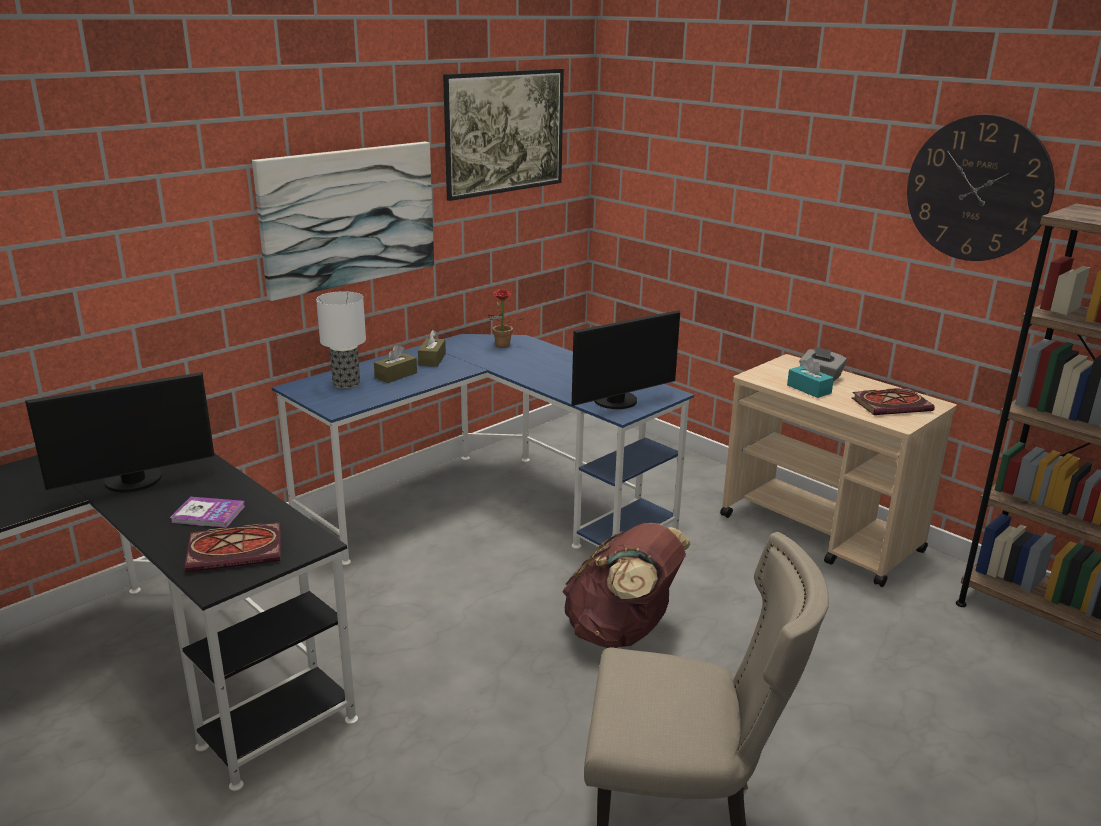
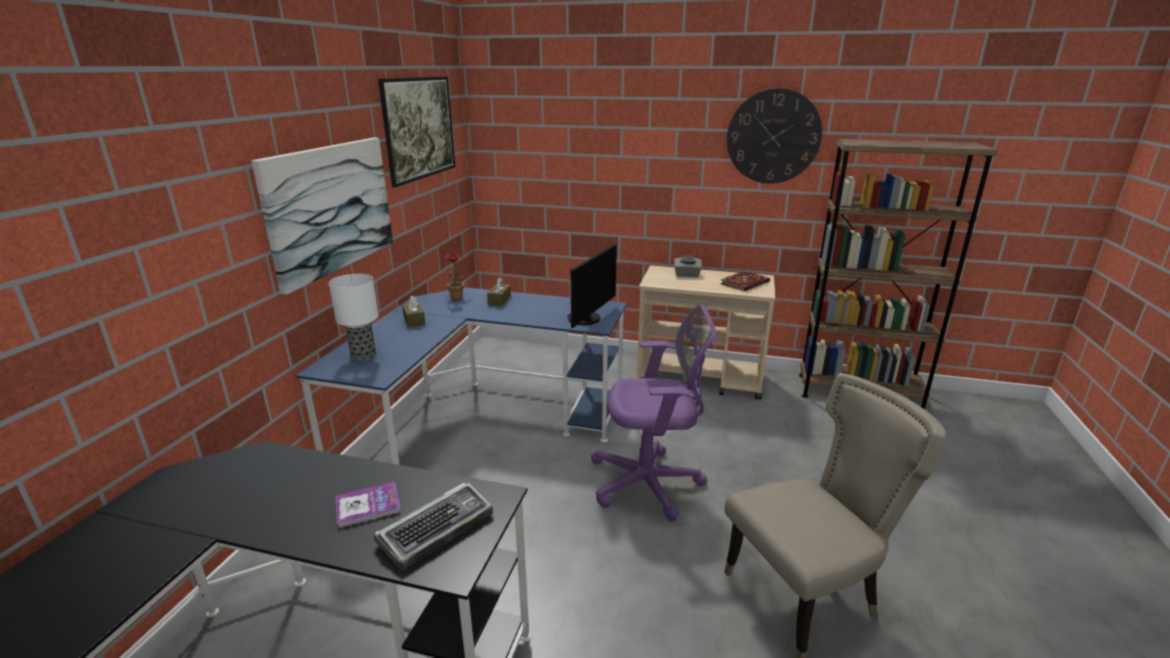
camera: 30 degrees left, 0 degrees up
(135, 482) = (251, 502): monitor -> none
(238, 550) = (437, 528): book -> keyboard
(396, 375) = (399, 339): brown tissue box -> brown tissue box (499, 300)
(621, 632) = (650, 484): brown backpack -> purple office chair
(809, 389) = (691, 284): turquoise tissue box -> none

